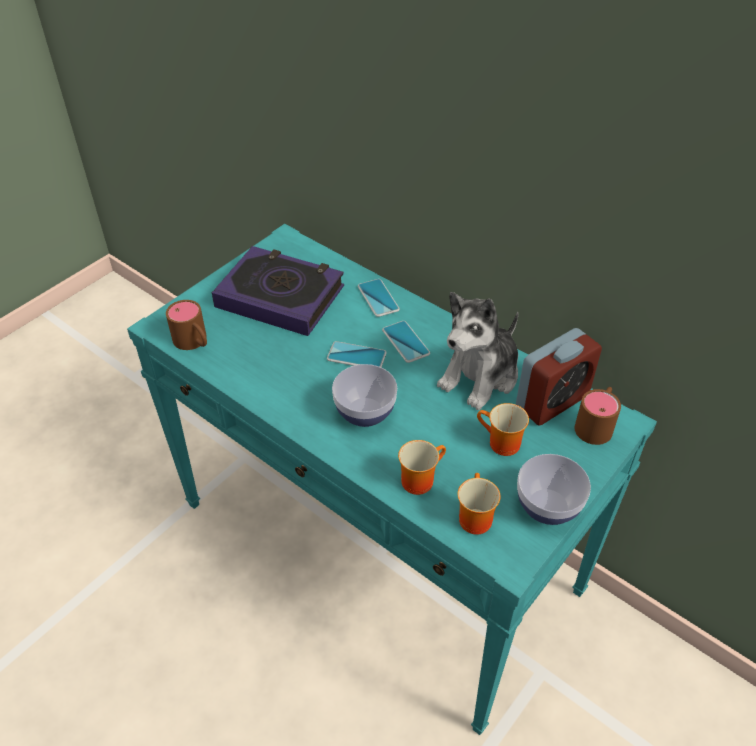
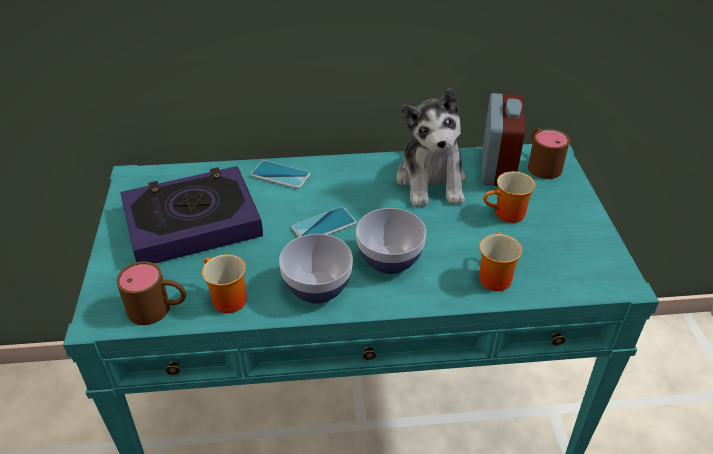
camera: 45 degrees left, 5 degrees down
(405, 342) = (346, 192): phone -> none
(472, 517) = (561, 274): mug -> mug (225, 300)
(547, 507) = (590, 233): bowl -> bowl (317, 288)

